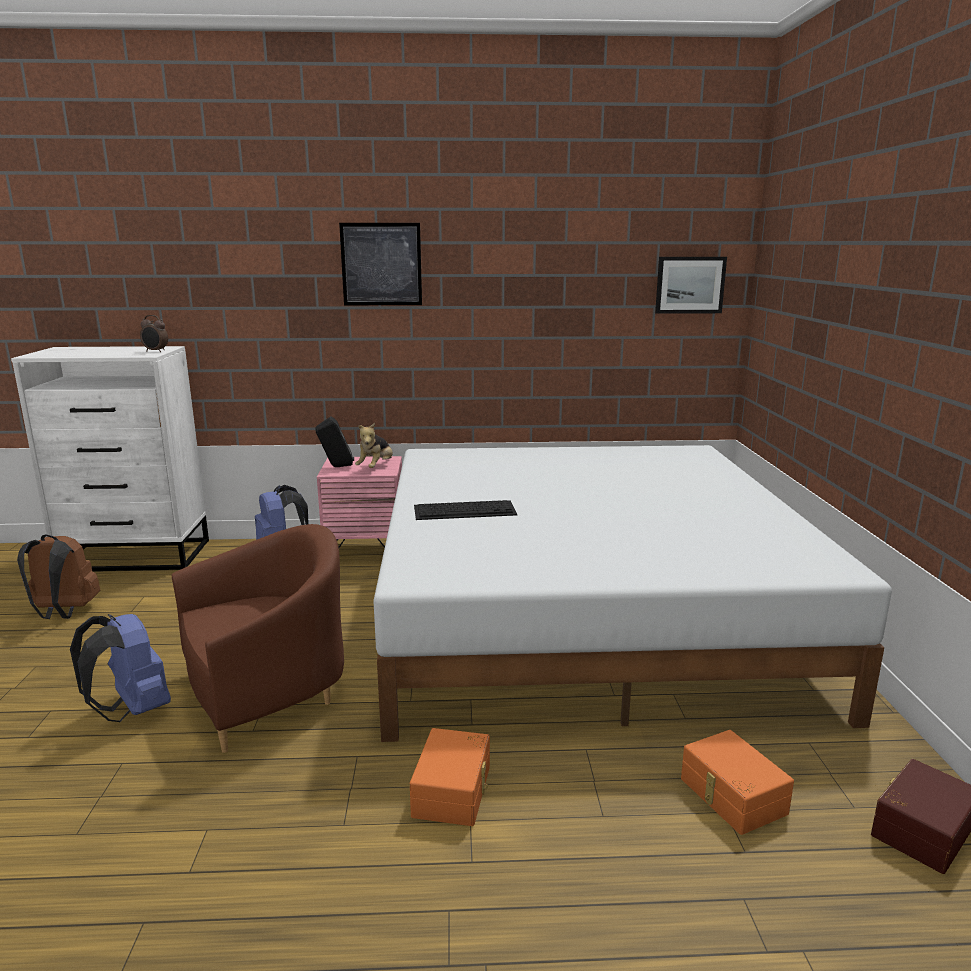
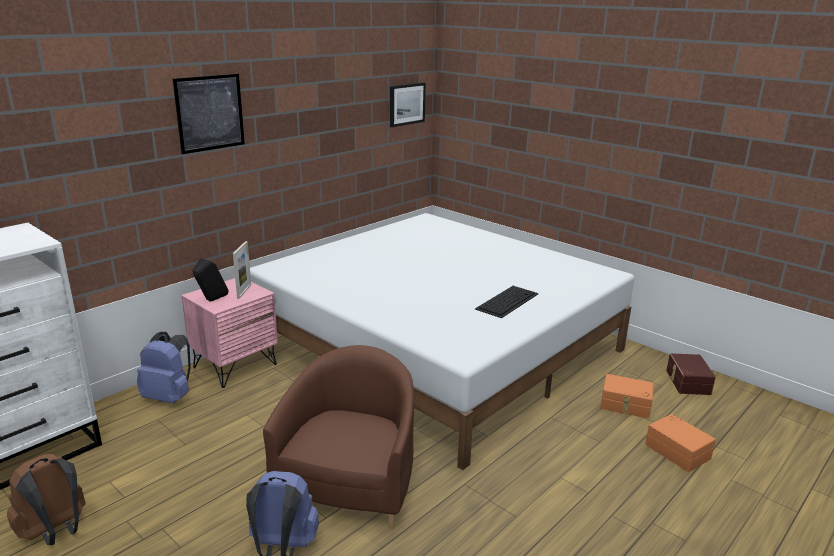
camera: 45 degrees left, 5 degrees up
(155, 351) = (29, 236): alarm clock -> none
(376, 467) = (244, 291): plush toy -> picture frame
(454, 791) = (533, 469): orange storage box -> orange storage box (678, 451)
(465, 510) = (394, 302): keyboard -> keyboard (507, 301)

